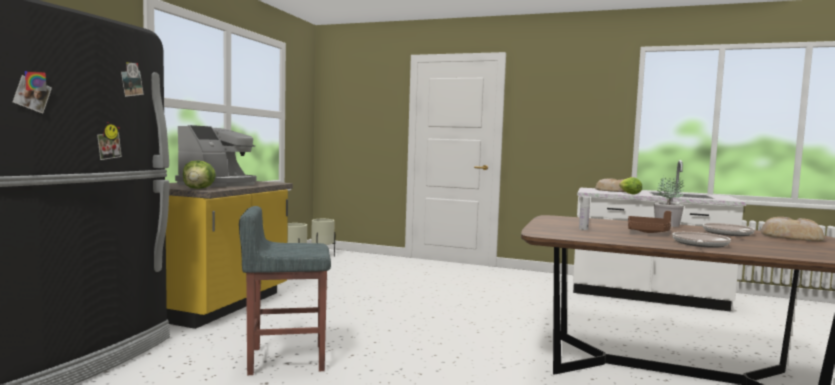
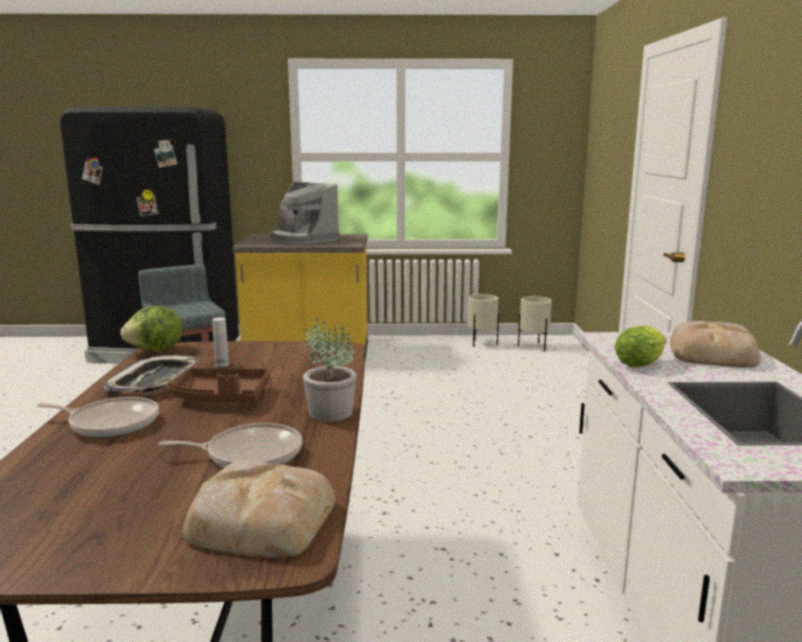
camera: 70 degrees right, 10 degrees up
(198, 188) = (250, 242): lettuce -> lettuce (156, 350)
(219, 184) = (302, 240): coffee machine -> coffee machine turned 45 degrees clockwise
(619, 237) = (155, 381): none -> tray

